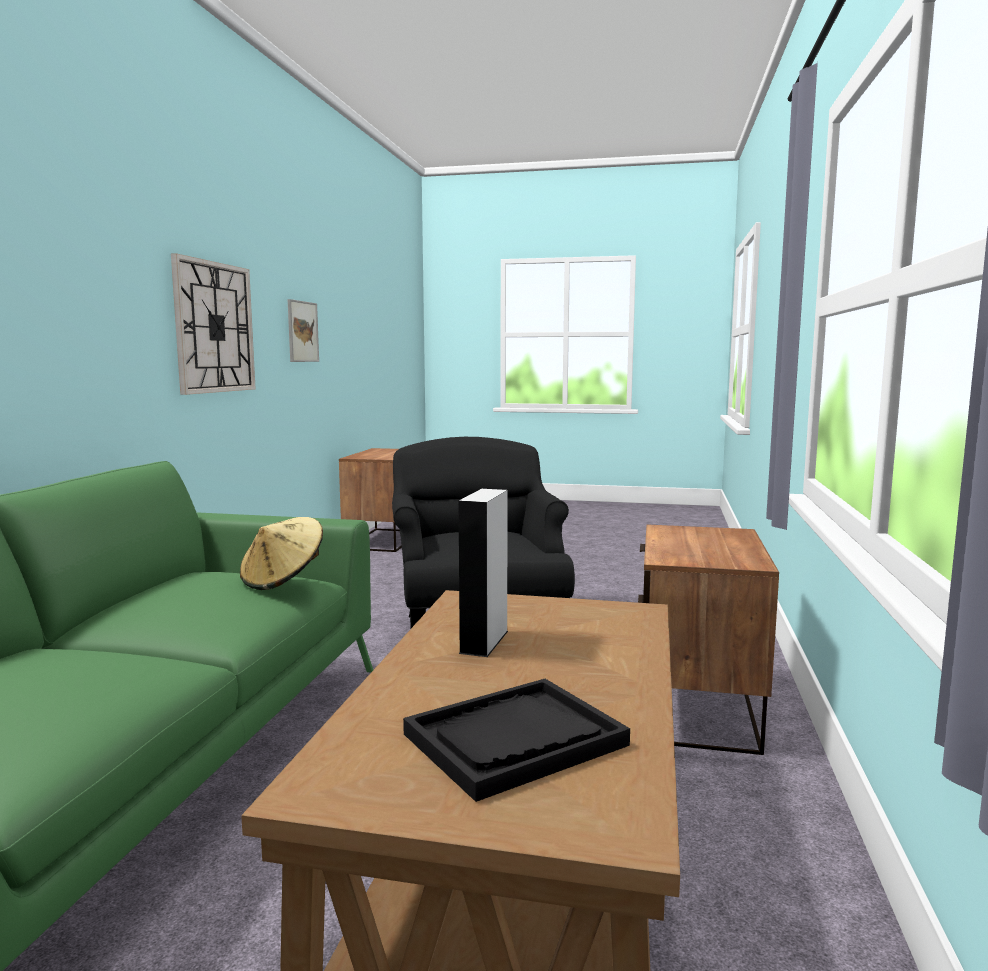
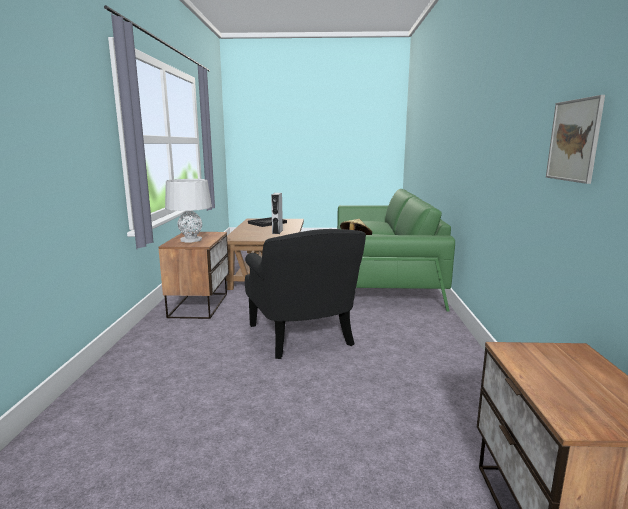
camera: 170 degrees right, 5 degrees up
(214, 327) = (495, 143): wall clock -> none
(708, 540) = (191, 240): none -> grey table lamp

